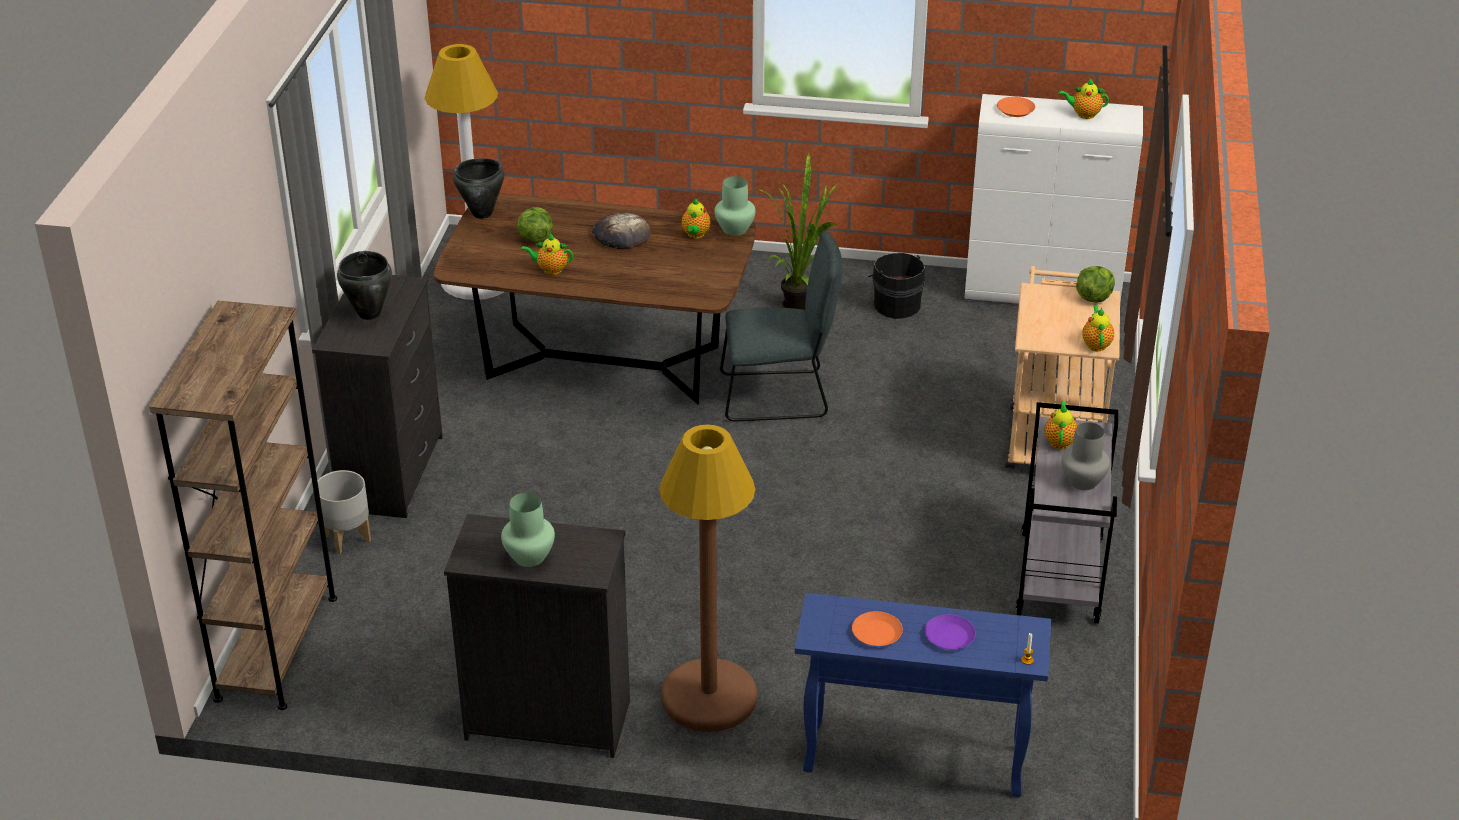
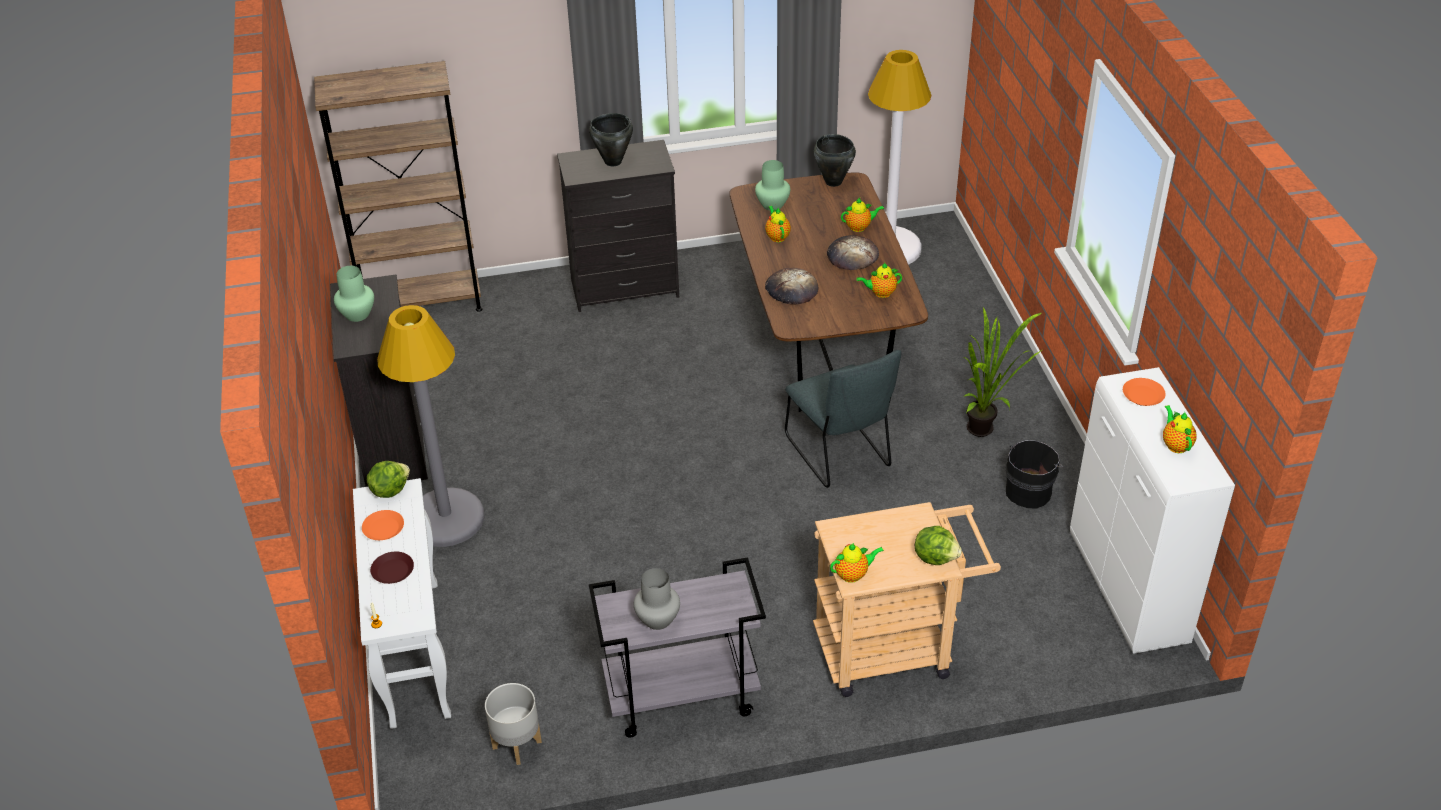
camera: 70 degrees right, 5 degrees up
(347, 538) = (544, 294): grey planter -> grey planter (516, 745)
(535, 238) = (816, 216): lettuce -> lettuce (389, 490)
(649, 283) = (791, 289): none -> bread
(709, 697) = (446, 518): brown floor lamp -> grey floor lamp
(735, 229) = (905, 312): green vase -> green vase (773, 205)
(912, 760) = (414, 652): blue console table -> white console table
(949, 636) = (392, 571): purple plate -> brown plate
(1059, 441) = (712, 591): teapot -> teapot (859, 227)

